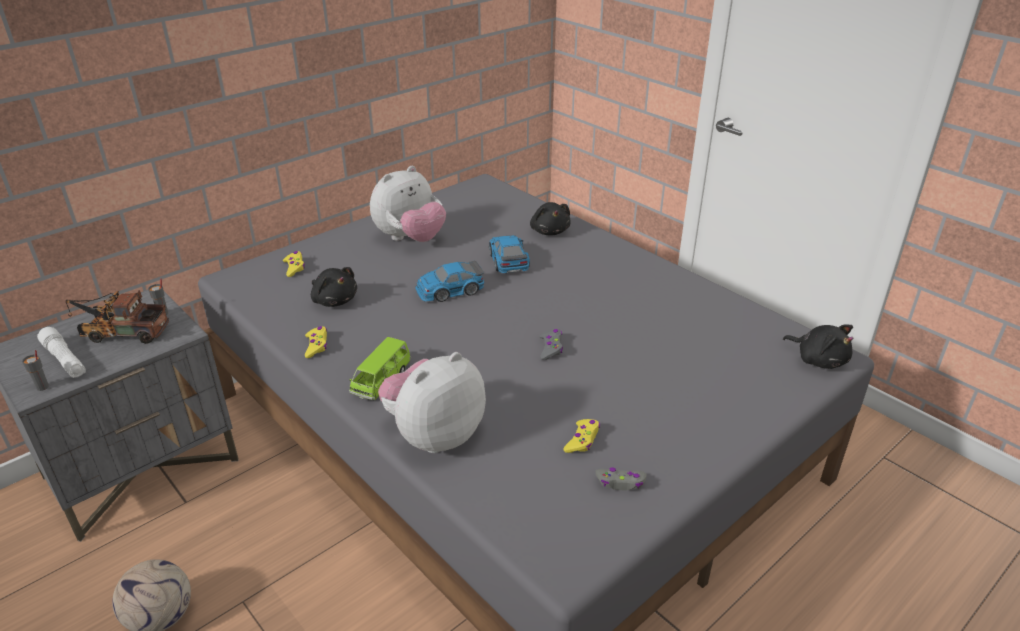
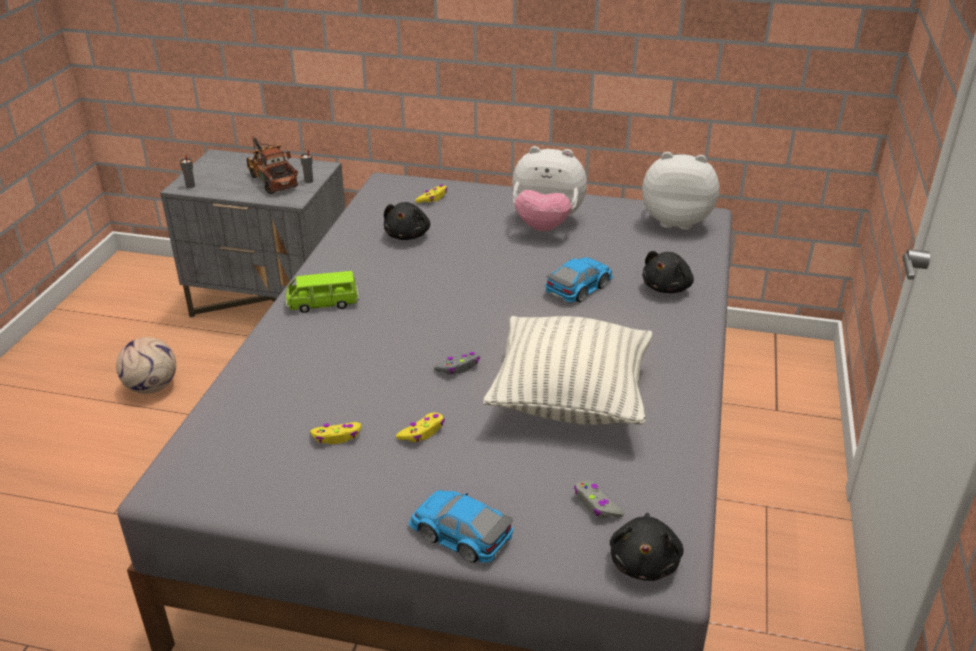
camera: 55 degrees right, 0 degrees up
(65, 360) = (223, 178): white flashlight -> none
(316, 346) = (339, 256): yellow game controller -> yellow game controller (422, 432)
(434, 435) = (277, 357): plush toy -> plush toy (676, 221)
(449, 290) = (488, 278): toy car -> toy car (460, 533)
(620, 482) = (296, 481): grey game controller -> grey game controller (596, 505)
(636, 318) = (570, 400): none -> pillow

